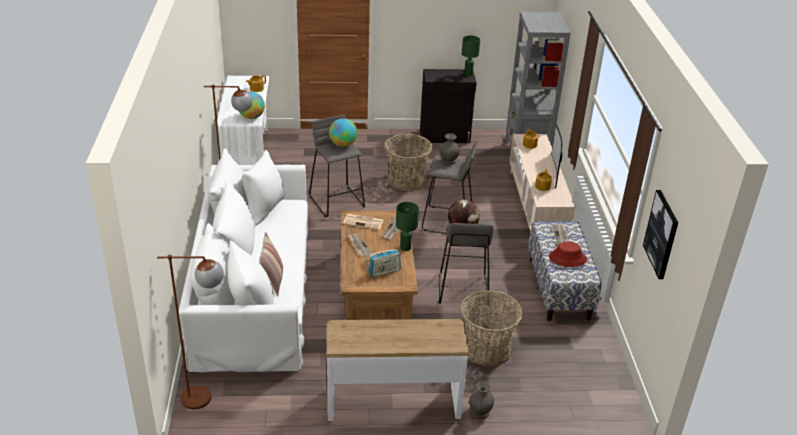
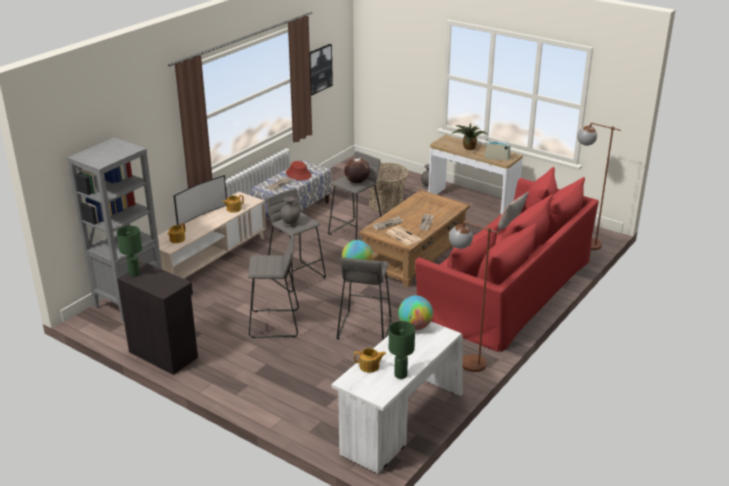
camera: 140 degrees left, 5 degrees down
(254, 290) = (506, 287): white sofa -> red sofa
(384, 271) = (428, 204): radio -> radio (497, 158)
(405, 248) = (395, 211): green table lamp -> green table lamp (401, 374)
(406, 180) = (275, 324): basket -> grey stool
(408, 336) = (468, 147): none -> potted plant

